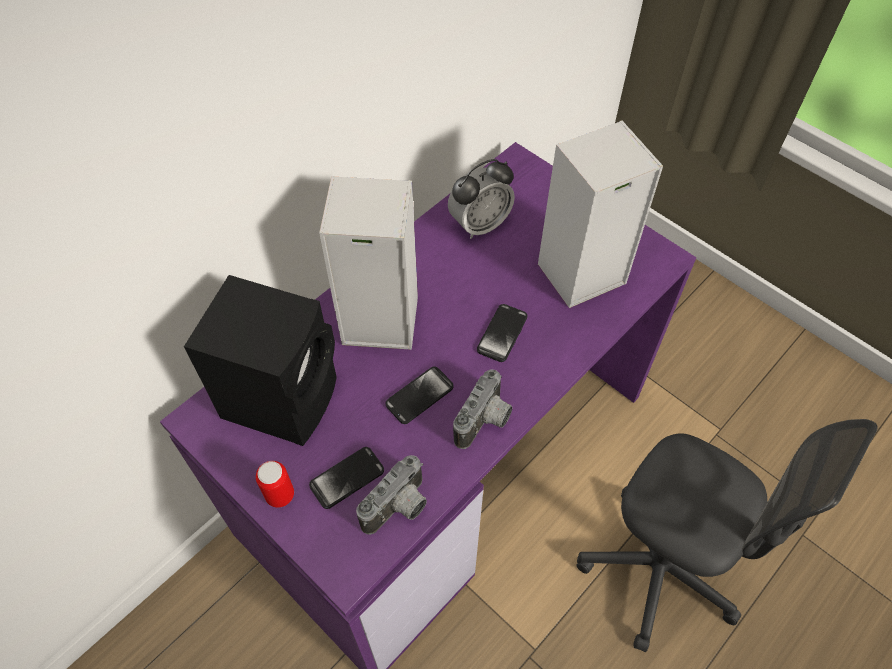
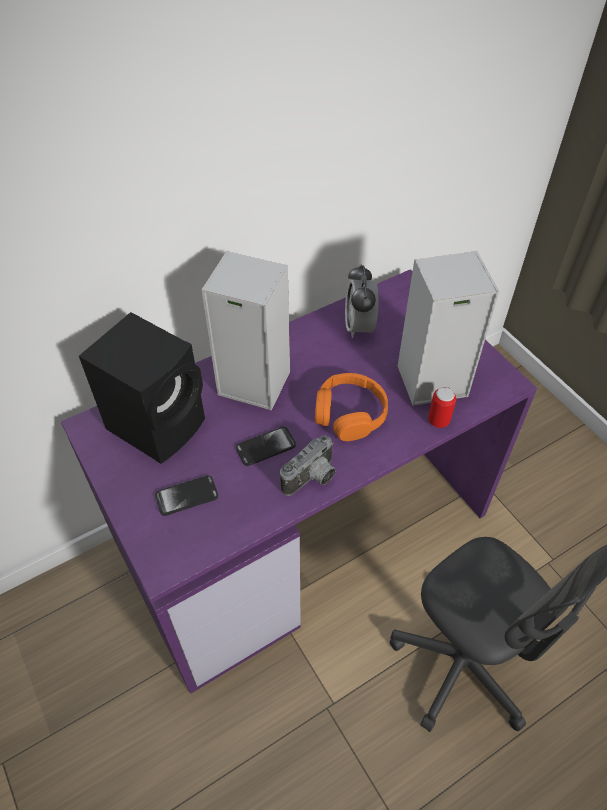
camera: 15 degrees right, 5 degrees down
(280, 495) = (131, 496): can -> can (438, 421)
(399, 508) = (220, 529): camera -> none
(479, 224) = (359, 326): alarm clock -> alarm clock turned 105 degrees clockwise
(502, 333) = (349, 414): phone -> orange headphones

